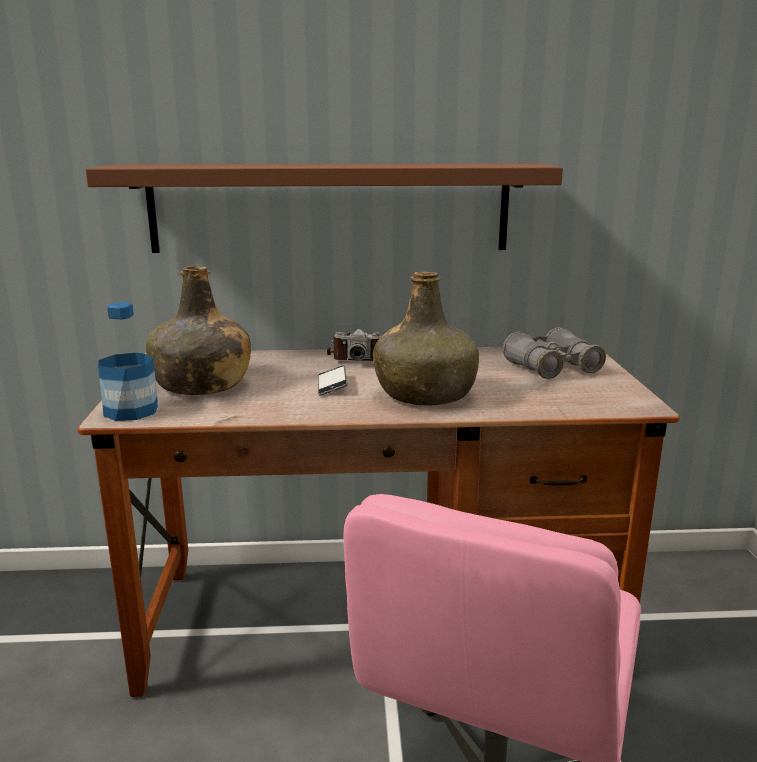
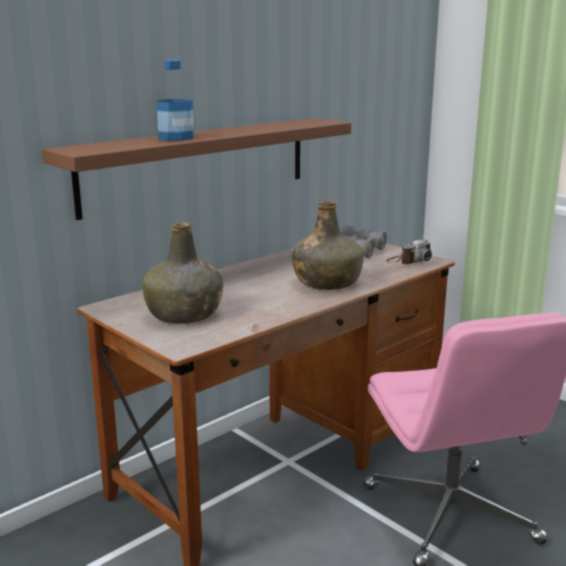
camera: 40 degrees left, 0 degrees up
(131, 411) = (182, 342): bottle -> bottle (176, 138)
(332, 385) = (266, 292): phone -> none
(357, 358) = (239, 273): camera -> camera (409, 261)

